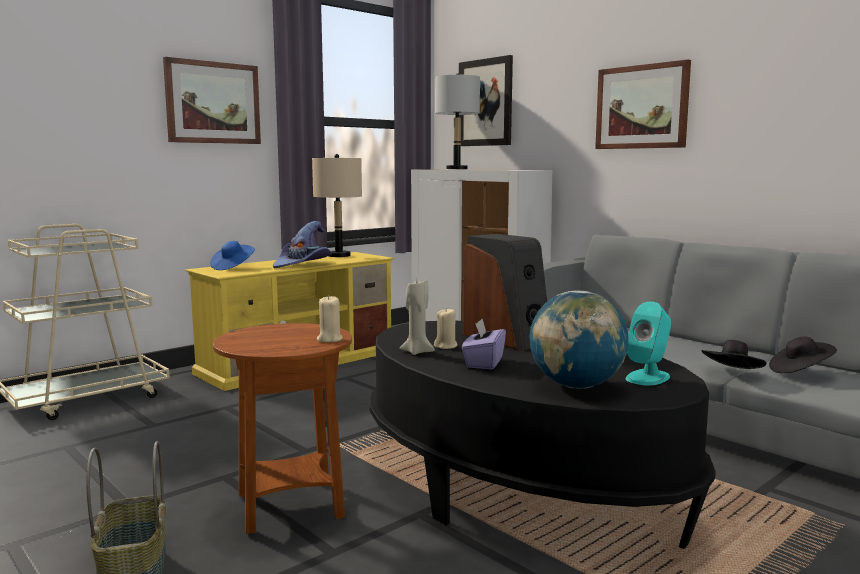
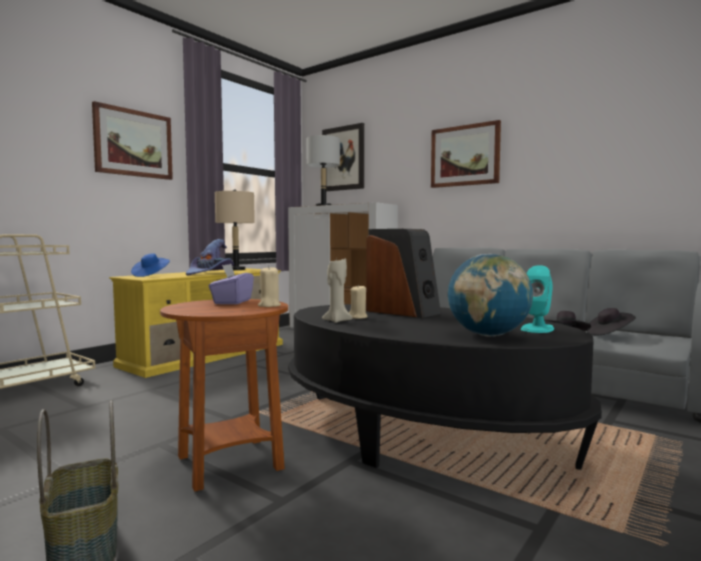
camera: 10 degrees left, 5 degrees down
(483, 363) = (398, 325): purple tissue box -> purple tissue box (232, 302)

